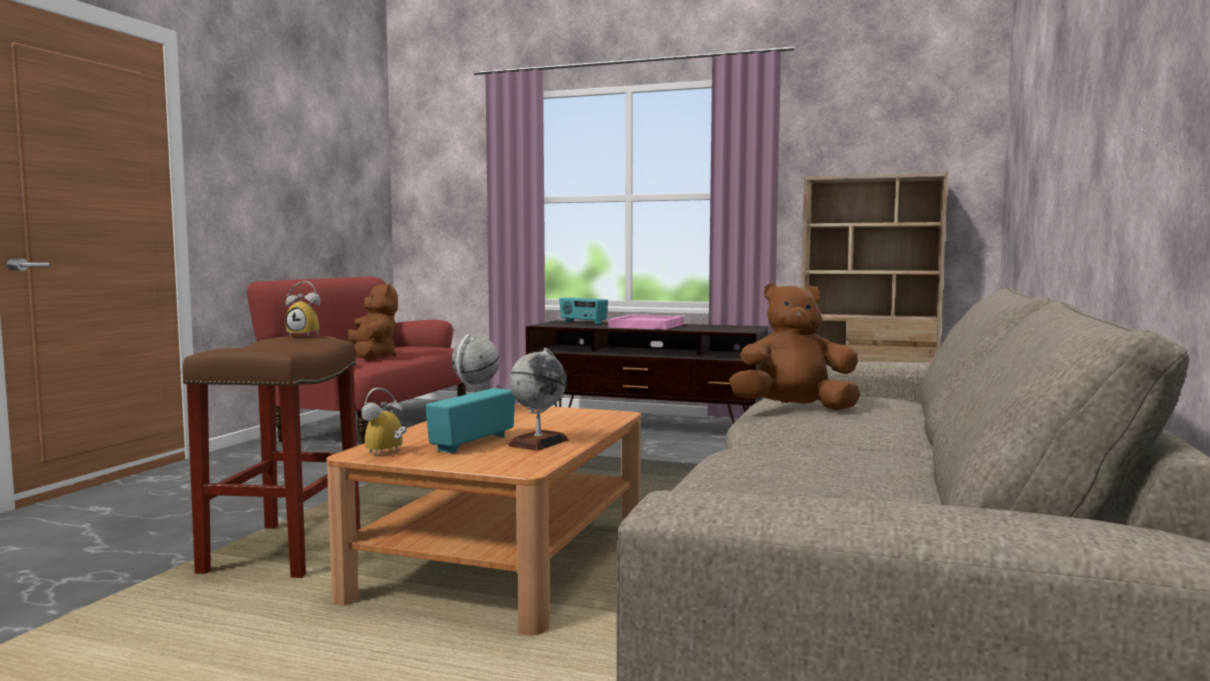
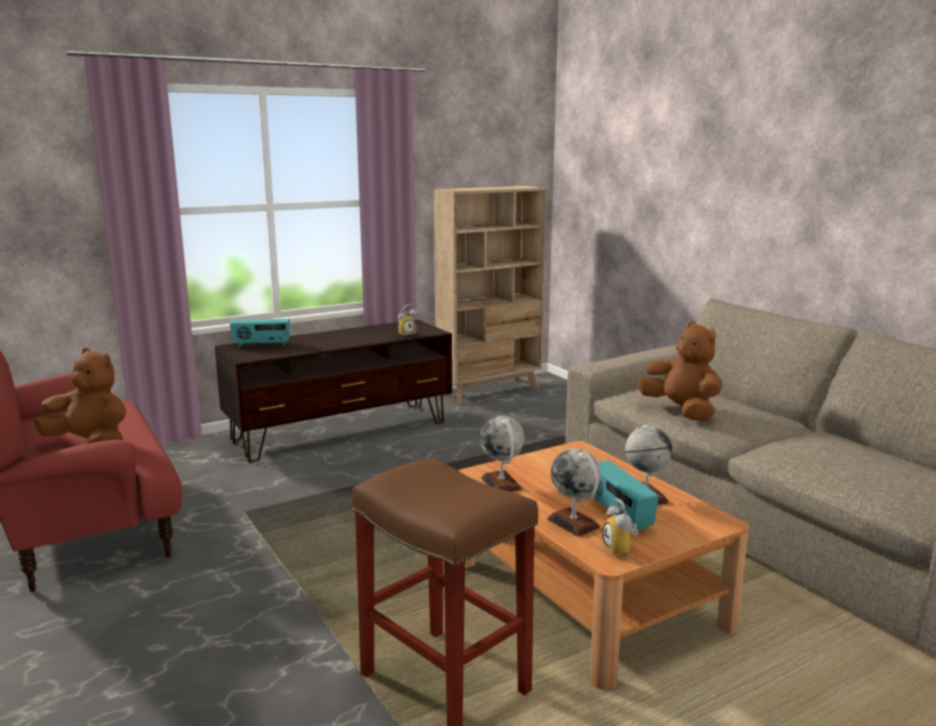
camera: 50 degrees left, 10 degrees up
(307, 335) = (410, 466): alarm clock -> alarm clock (406, 334)
(425, 436) = (573, 523): none -> globe
(645, 326) = (337, 339): pink tray -> none
(794, 409) = (681, 411): brown plush toy -> brown plush toy turned 105 degrees clockwise

